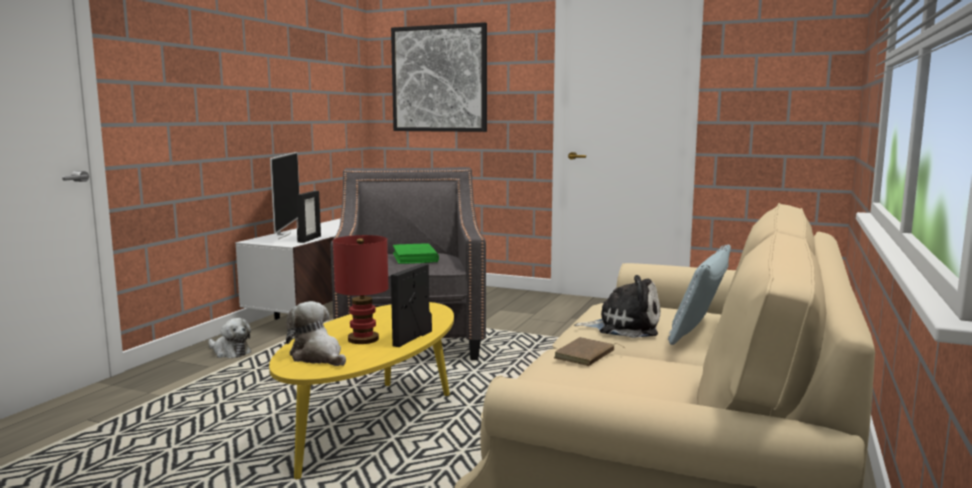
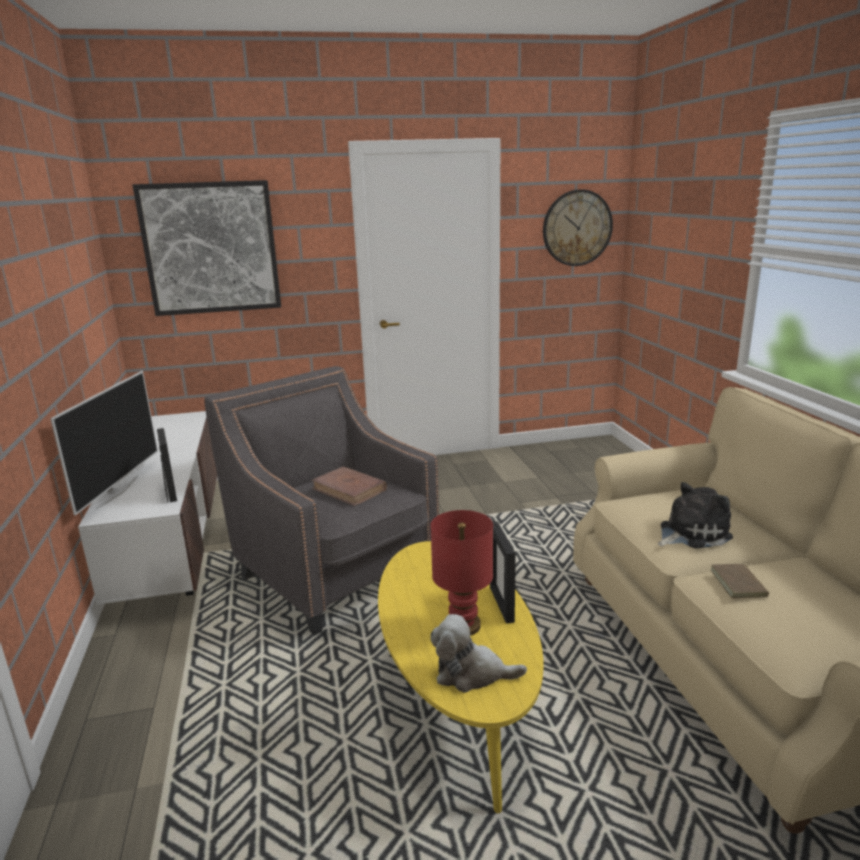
camera: 35 degrees left, 10 degrees up
(230, 352) = (147, 673): plush toy -> none
(283, 234) = (116, 492): television -> television turned 45 degrees clockwise
(415, 257) = (349, 489): green book -> brown book
(698, 330) = (736, 517): blue pillow -> none
(794, 69) = (577, 228): none -> wall clock

